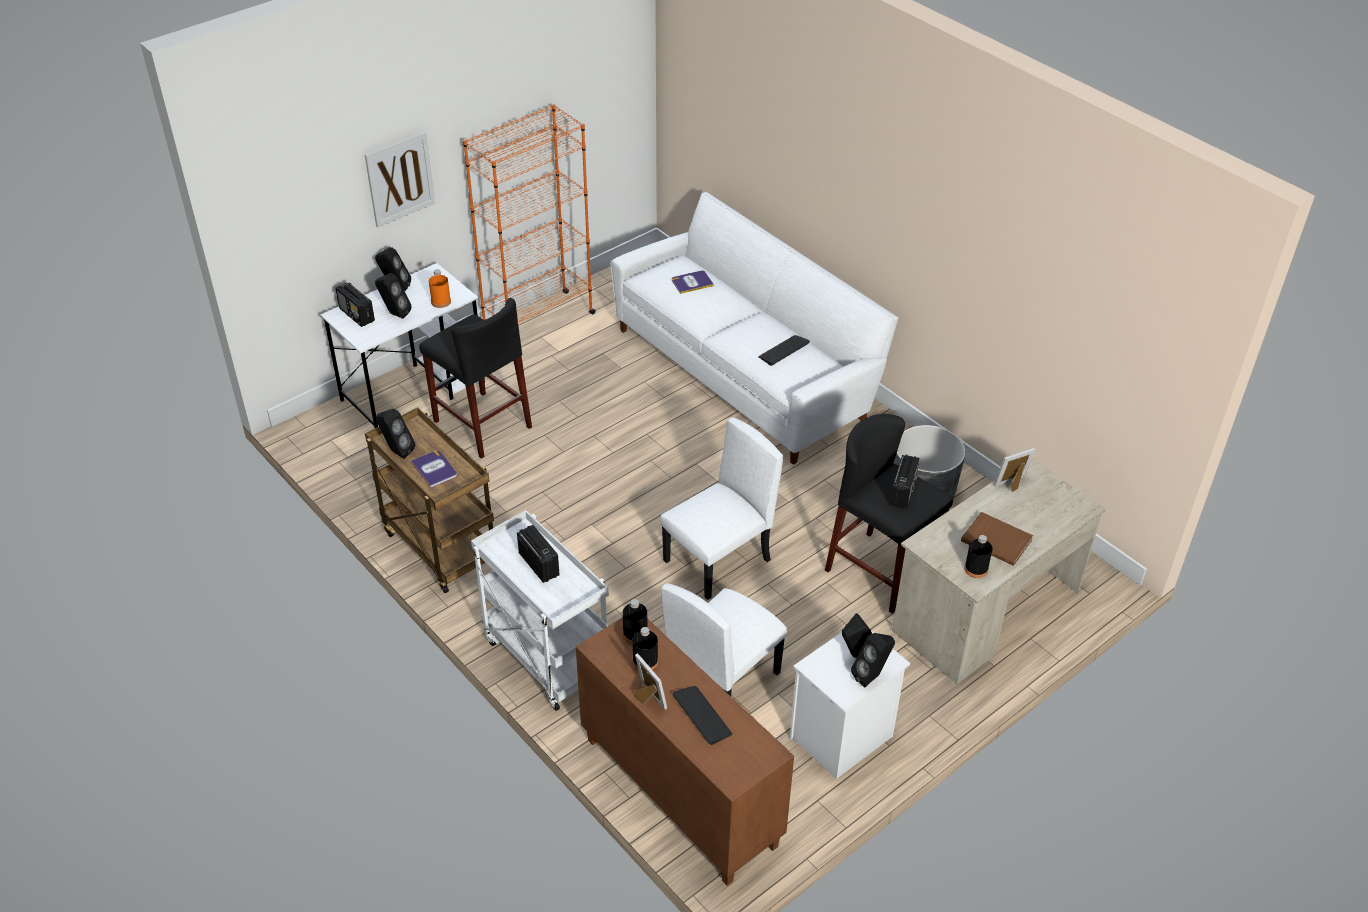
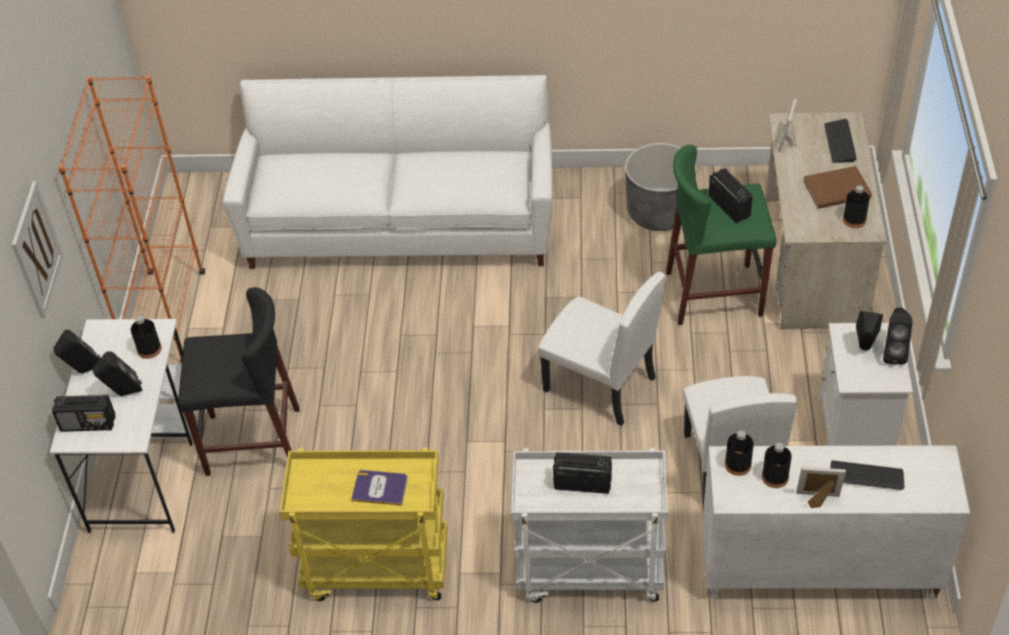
camera: 45 degrees left, 5 degrees up
(396, 451) = (324, 503): black speaker -> none
(438, 547) = (375, 570): brown cart -> yellow cart
(441, 301) = (149, 349): orange bottle -> black bottle
(678, 792) = (817, 570): brown cabinet -> white cabinet
(692, 282) = (316, 170): book -> none
(718, 561) = (599, 384): white chair -> white chair turned 120 degrees clockwise
(783, 350) = (472, 171): keyboard -> keyboard (839, 142)
(880, 572) = (714, 294): black stool -> green stool

